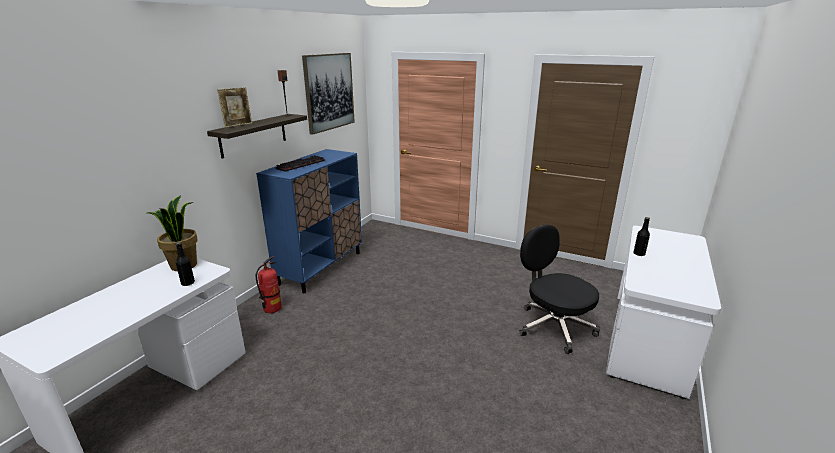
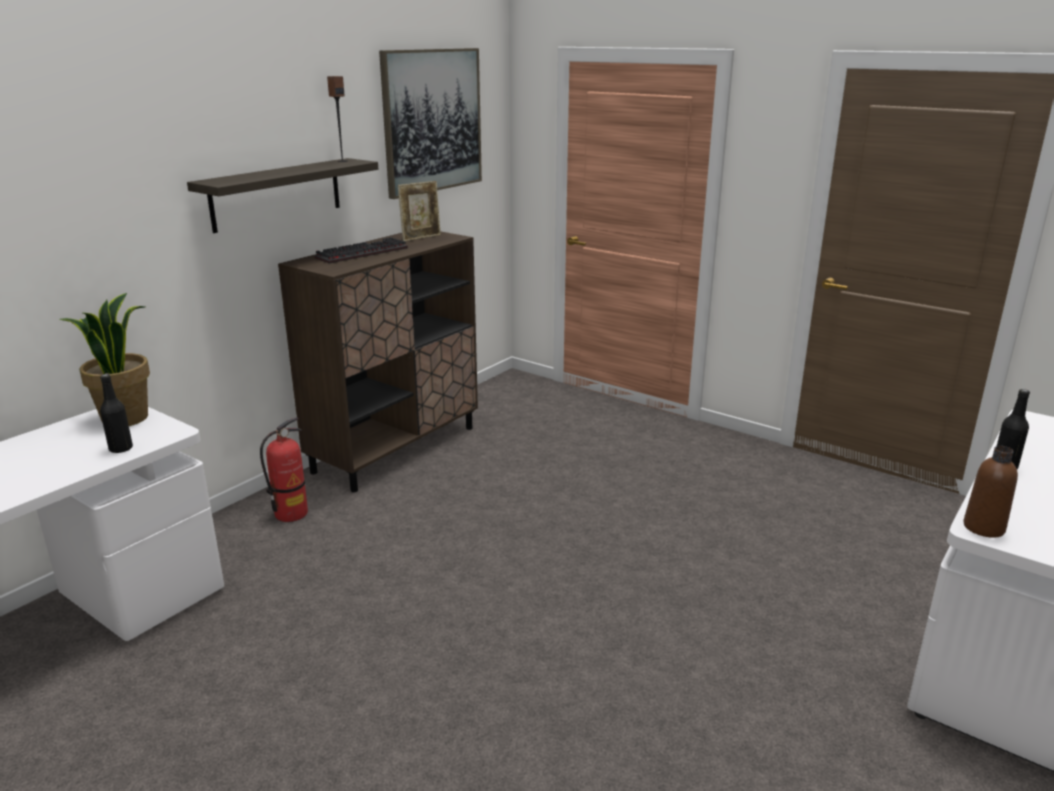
camera: 10 degrees right, 0 degrees up
(238, 125) = (246, 174): picture frame -> picture frame (421, 238)
(321, 267) = (396, 449): blue cabinet -> brown cabinet
(553, 326) = (820, 602): black office chair -> none
(639, 284) = (983, 528): none -> brown bottle

